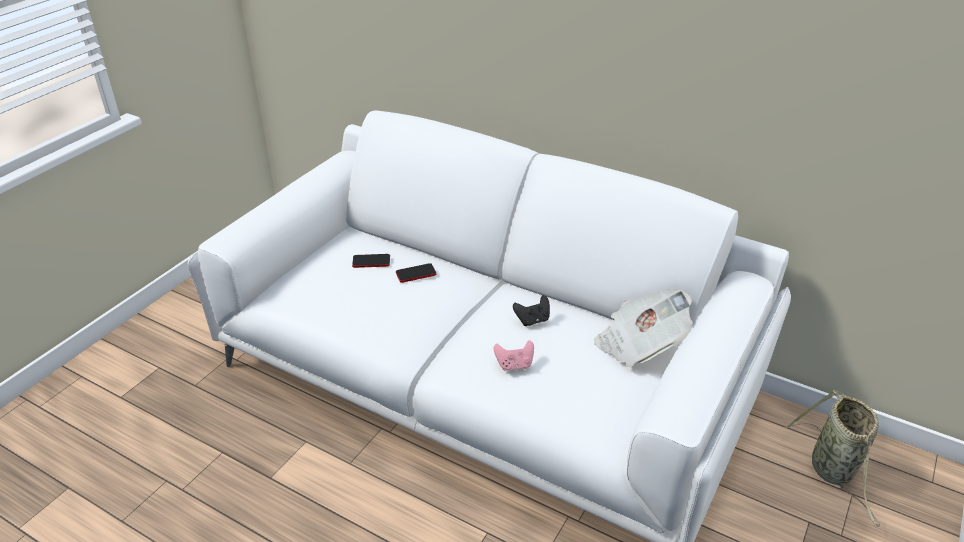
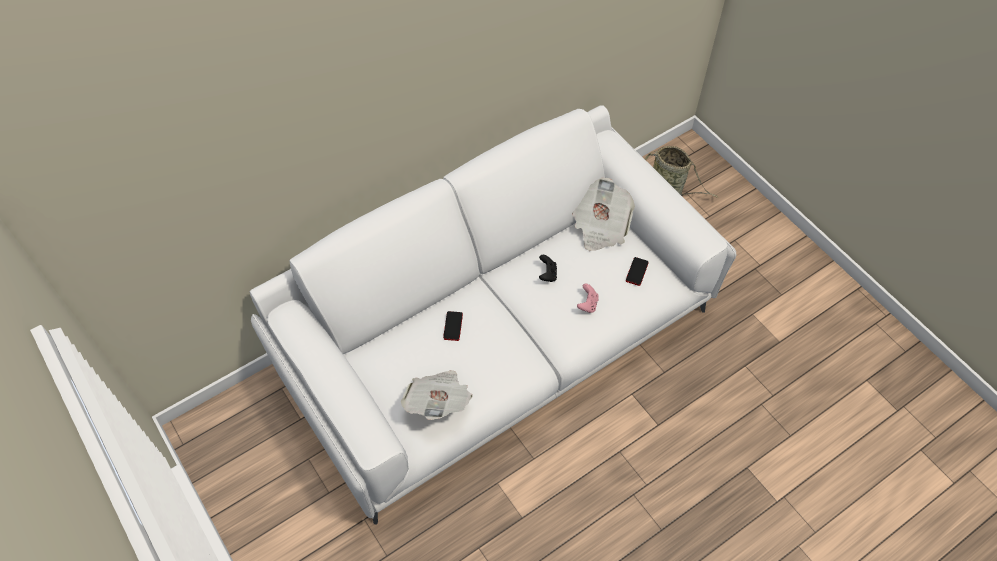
camera: 65 degrees left, 20 degrees up
(318, 292) = (438, 402): none -> newspaper
(371, 261) = (418, 352): phone -> phone (637, 271)

